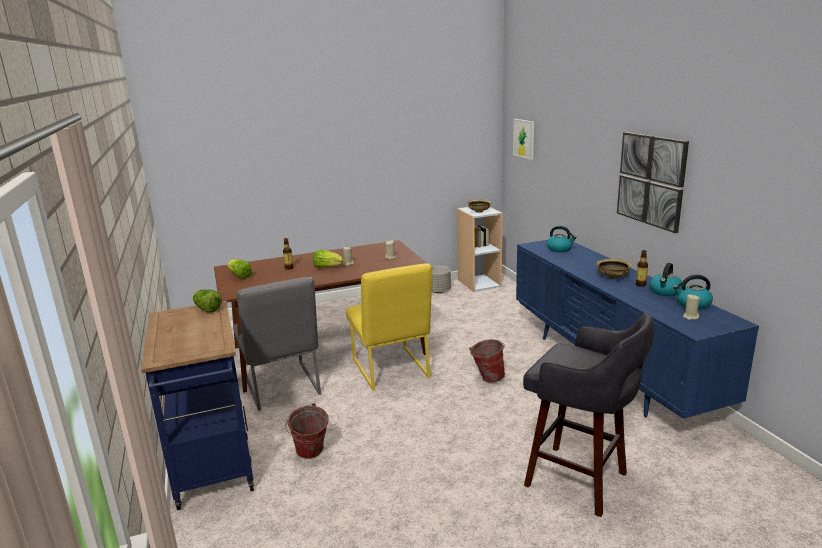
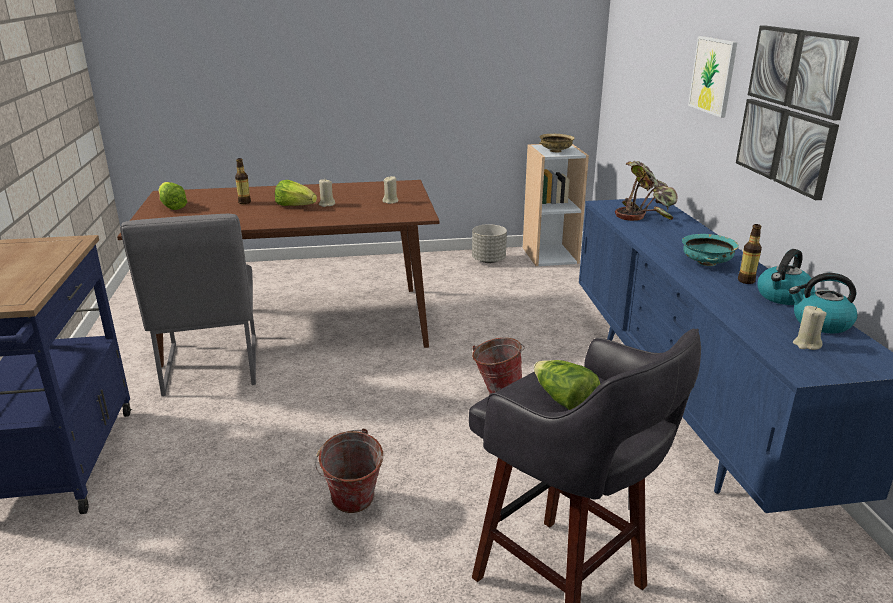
camera: 10 degrees right, 5 degrees up
(207, 309) = (61, 244): lettuce -> lettuce (563, 401)
(310, 455) = (191, 472): bucket -> bucket (352, 506)
(390, 369) = (367, 361): yellow chair -> none
(524, 138) = (631, 44): picture -> picture (713, 75)
(560, 249) = (646, 214): kettle -> potted plant
(612, 276) = (706, 263): beige bowl -> turquoise bowl

